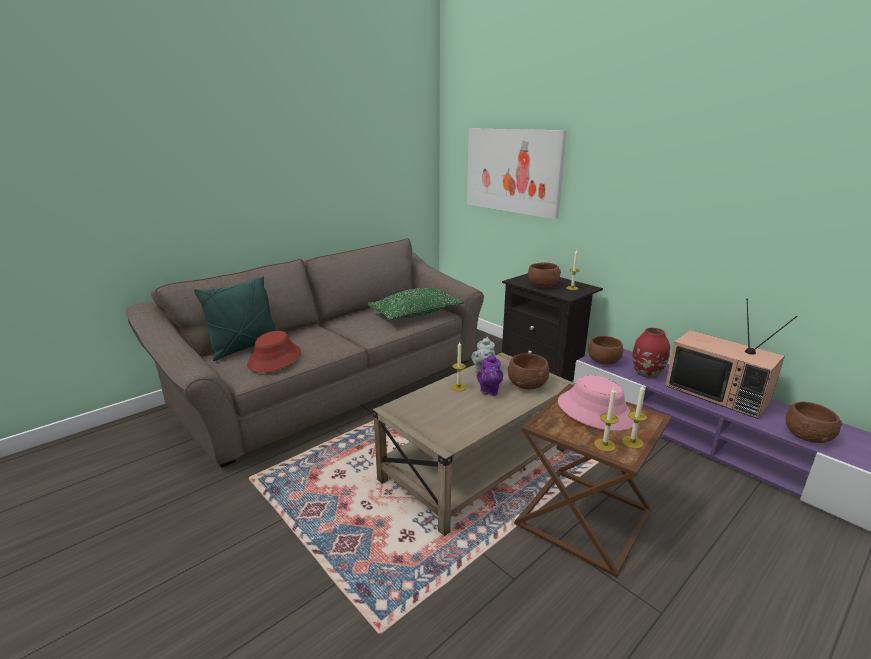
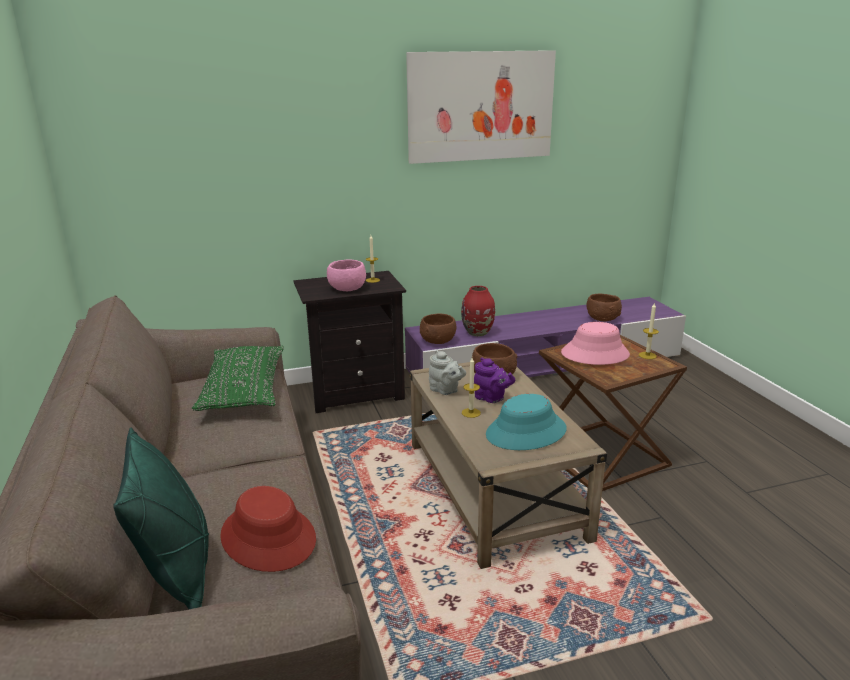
camera: 65 degrees left, 0 degrees up
(448, 415) = (526, 432): none -> turquoise hat
(513, 171) = (222, 157): picture -> picture (480, 106)
(542, 285) = (346, 289): brown bowl -> pink bowl
(604, 445) = (648, 366): candle -> none
(718, 394) = (530, 321): television -> none

